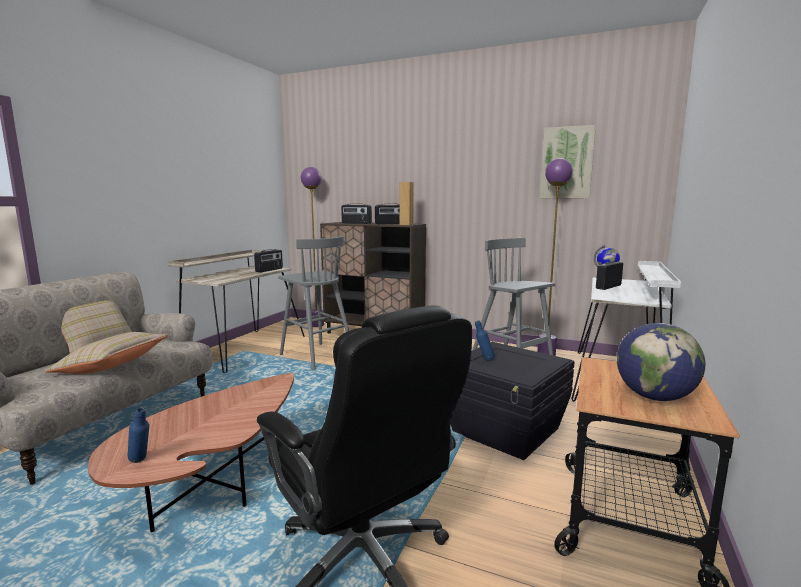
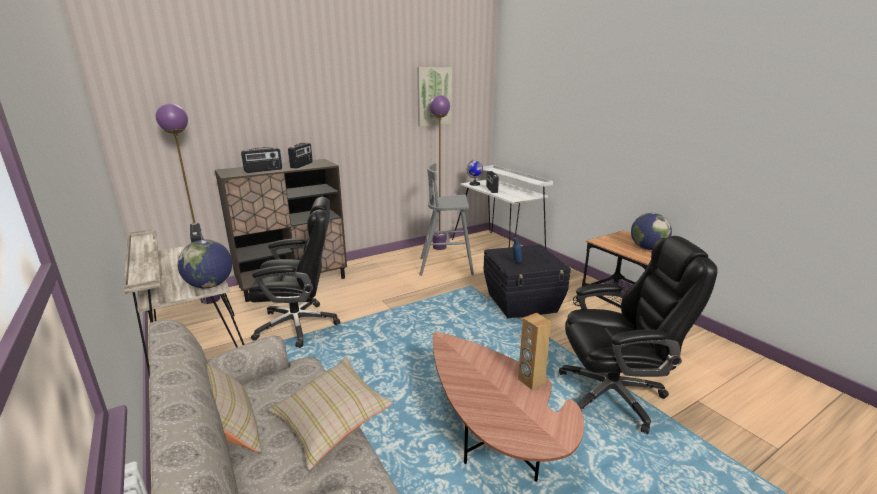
camera: 55 degrees left, 10 degrees up
(141, 462) = (552, 428): blue bottle -> none
(219, 280) = (210, 285): none -> globe
(316, 356) = (299, 325): grey stool -> black office chair
(406, 224) = (324, 164): brown speaker -> brown speaker (531, 381)

